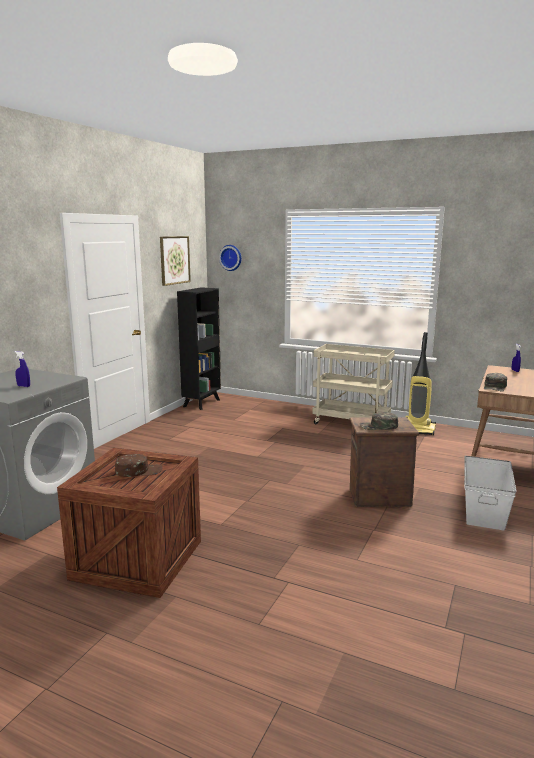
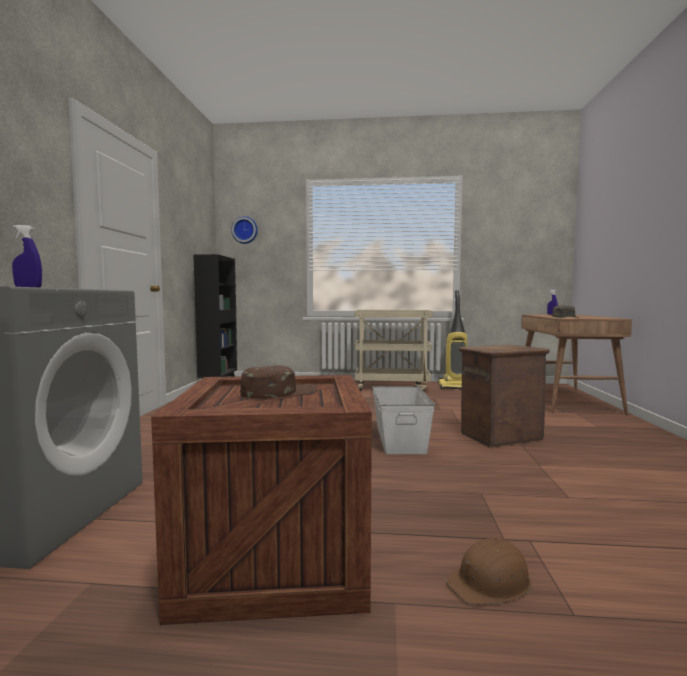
camera: 20 degrees left, 10 degrees down
(174, 260) = (190, 220): picture -> none
(235, 599) = (491, 582): none -> brown hard hat
(378, 426) = (503, 348): green cap -> none
(485, 509) = (608, 433): white storage box -> white storage box (400, 439)

